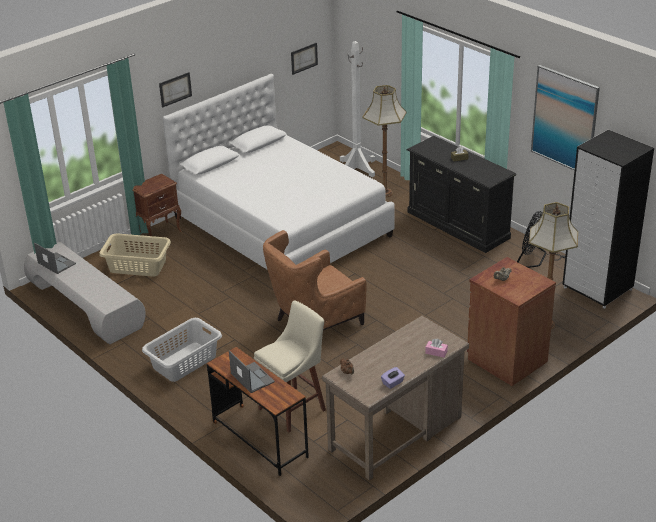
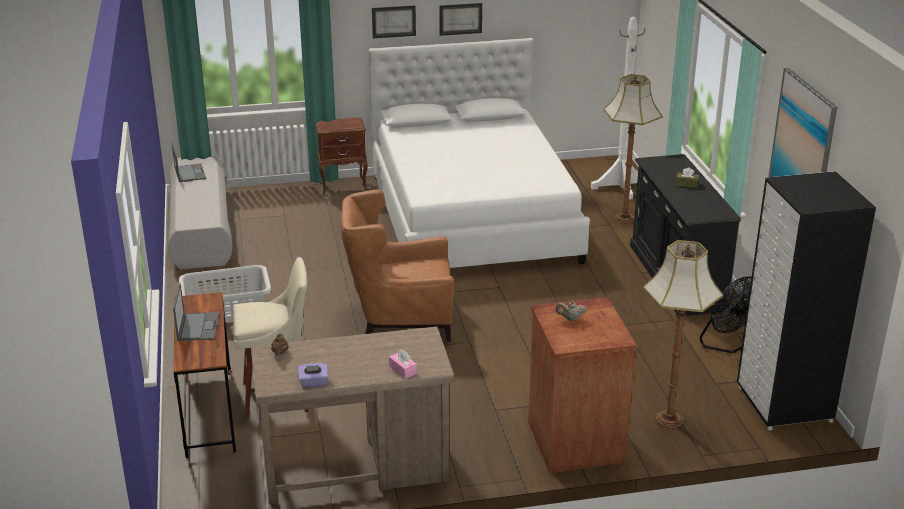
camera: 30 degrees right, 5 degrees down
(137, 266) = (289, 208): beige laundry basket -> none
(304, 58) = (587, 33): picture -> picture (460, 19)

